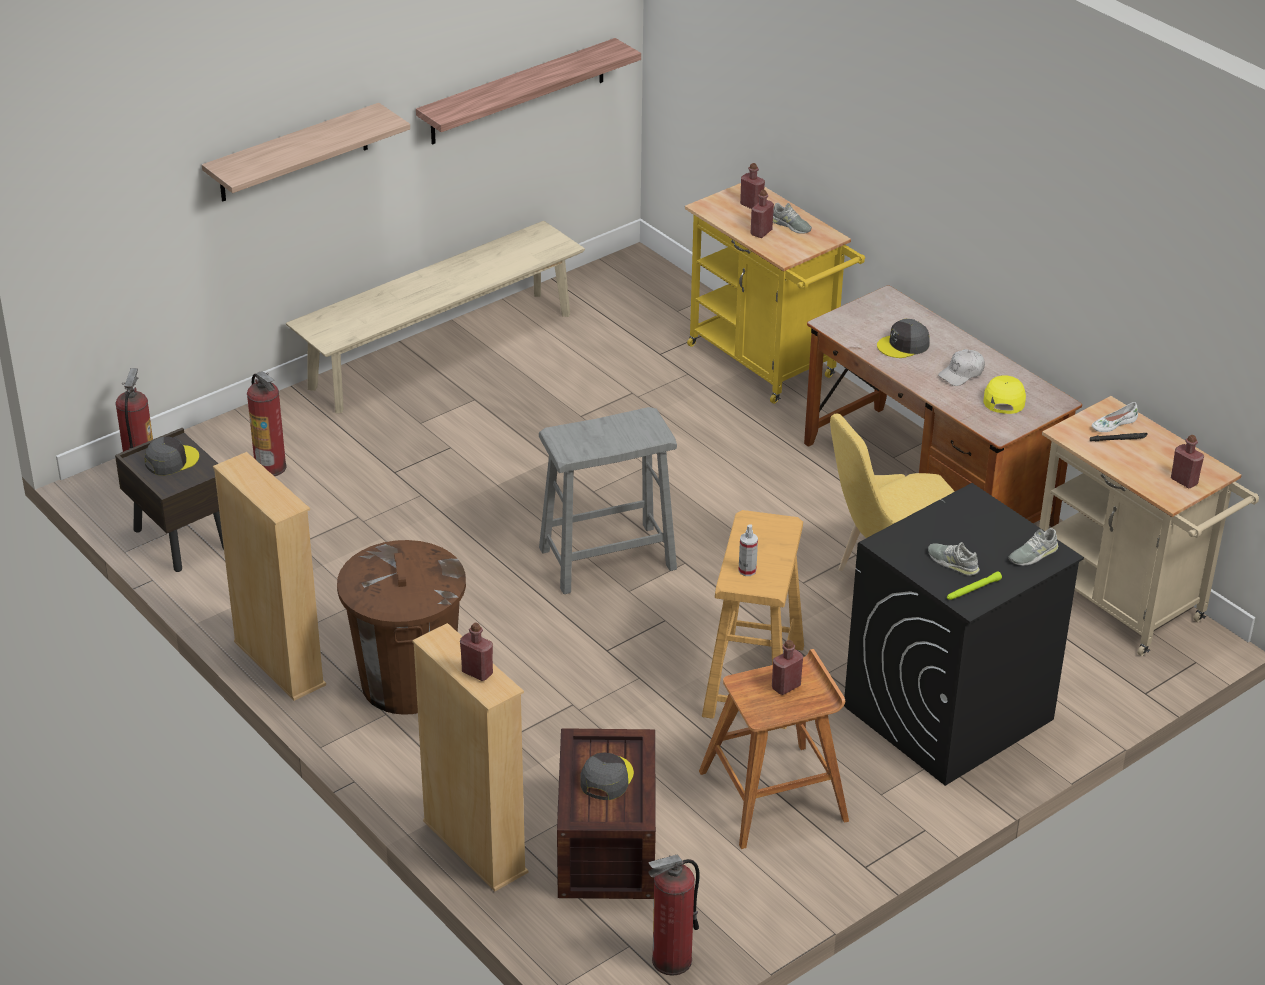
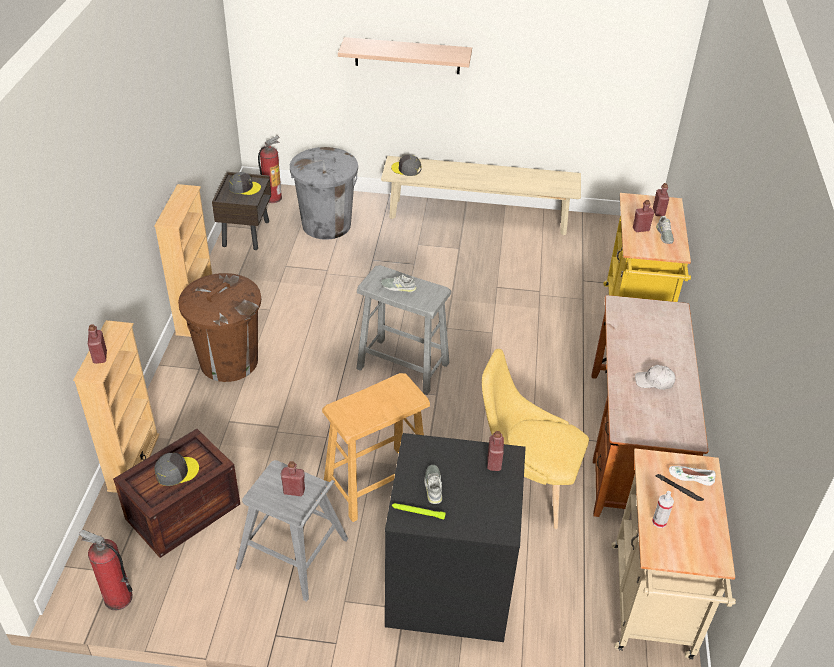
camera: 45 degrees right, 5 degrees up
(271, 467) = (326, 225): fire extinguisher -> grey trash can
(518, 92) = (578, 82): shelf -> none
(747, 570) = (354, 408): spray bottle -> spray bottle (659, 522)
(775, 795) = (293, 554): brown stool -> grey stool
(903, 345) = (643, 342): grey cap -> grey cap (406, 169)
(1004, 398) = (658, 414): yellow cap -> none
(1033, 554) = (489, 519): grey shoe -> grey shoe (398, 287)
(1184, 481) = (683, 550): red bottle -> red bottle (494, 463)

